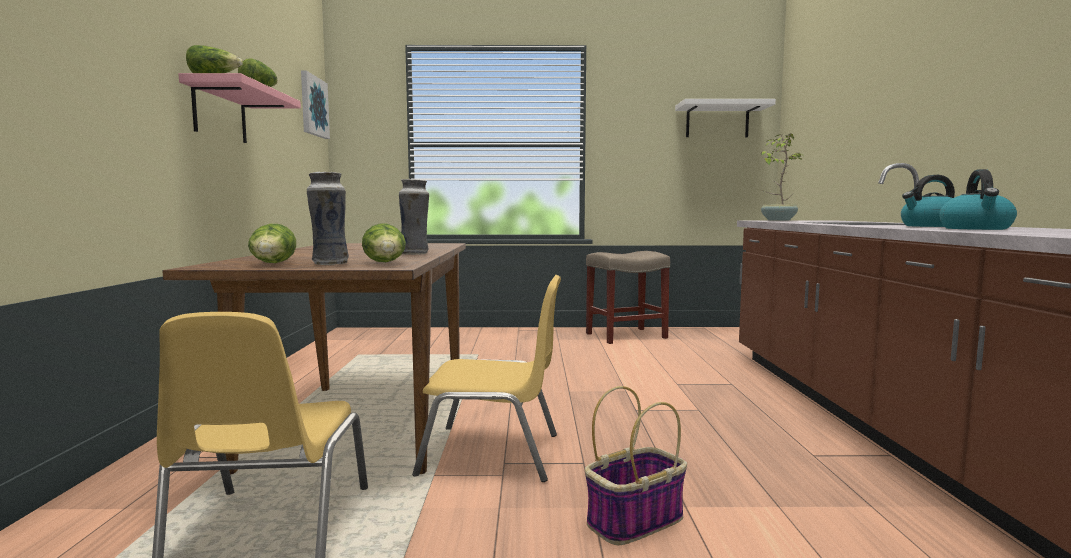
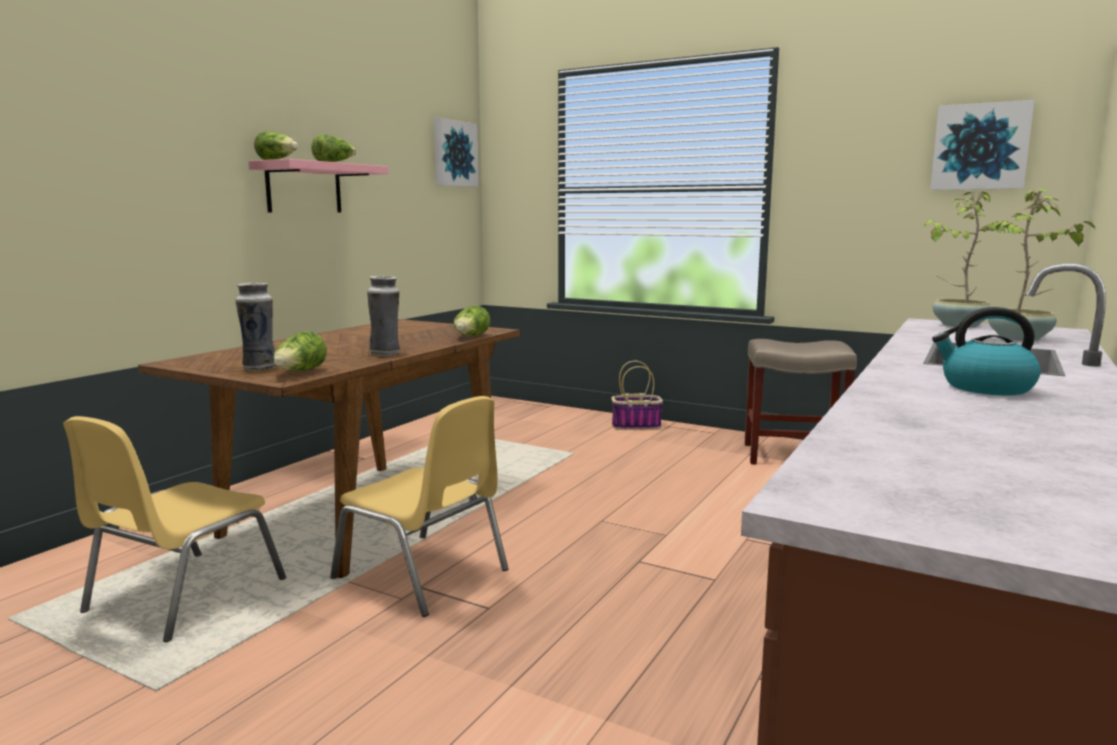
camera: 30 degrees right, 5 degrees up
(273, 264) = (223, 363): lettuce -> lettuce (471, 337)
(635, 520) = (443, 682): basket -> basket (636, 426)
(717, 121) = (980, 147): white shelf -> picture
(833, 221) = (1020, 338): none -> potted plant
(976, 228) = (956, 412): kettle -> none

